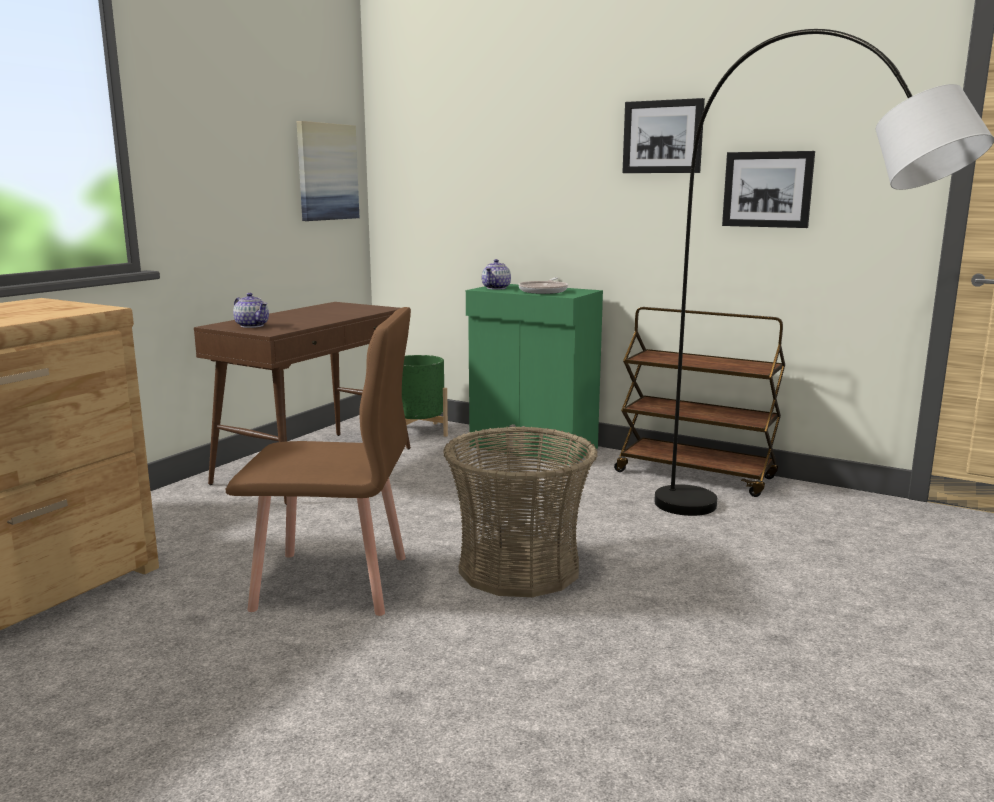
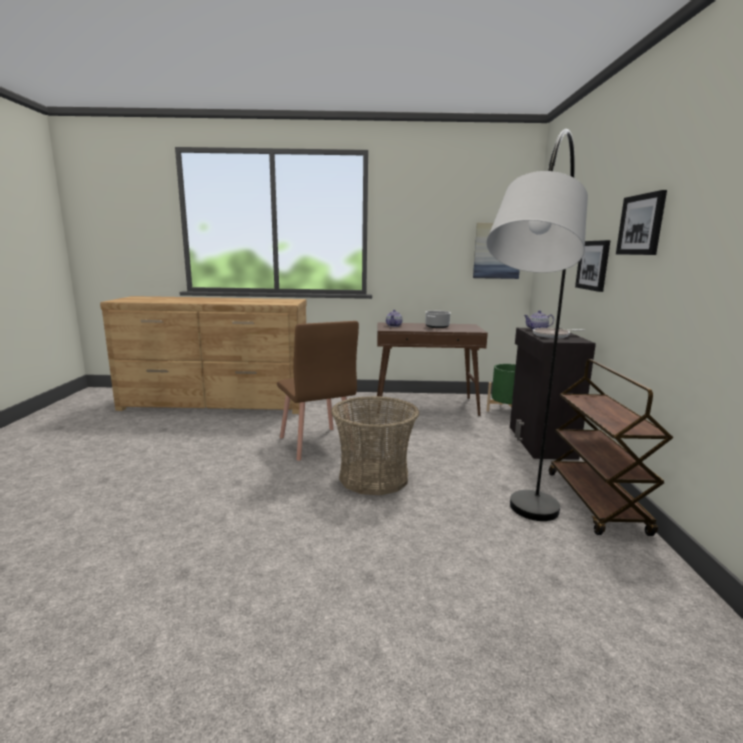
camera: 60 degrees right, 0 degrees up
(314, 314) = (437, 326): none -> cooking pot
(533, 448) = (540, 442): green cabinet -> black cabinet
(767, 189) = (692, 271): picture -> picture (593, 265)

